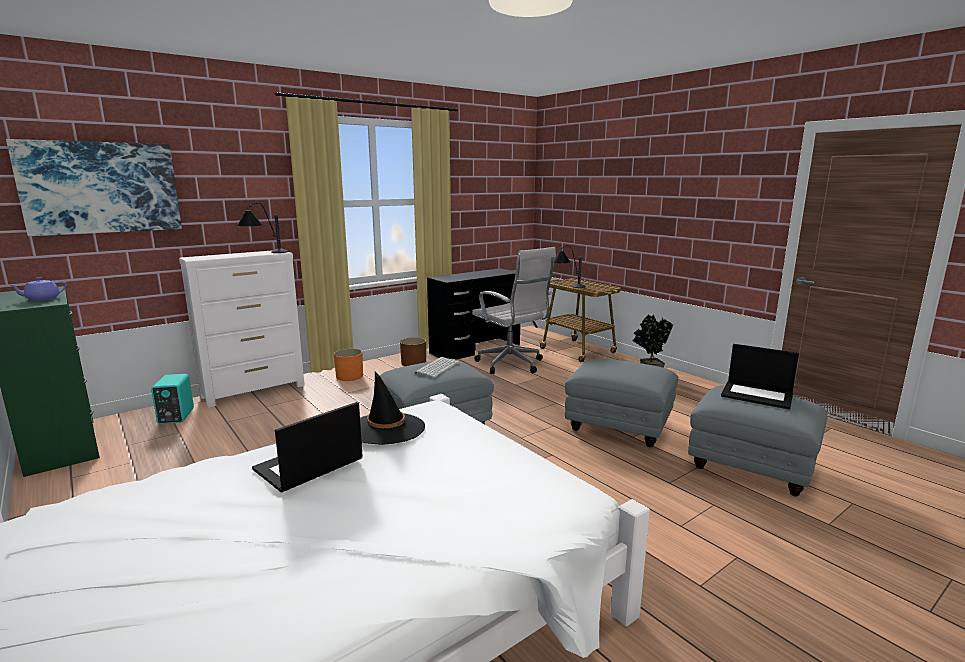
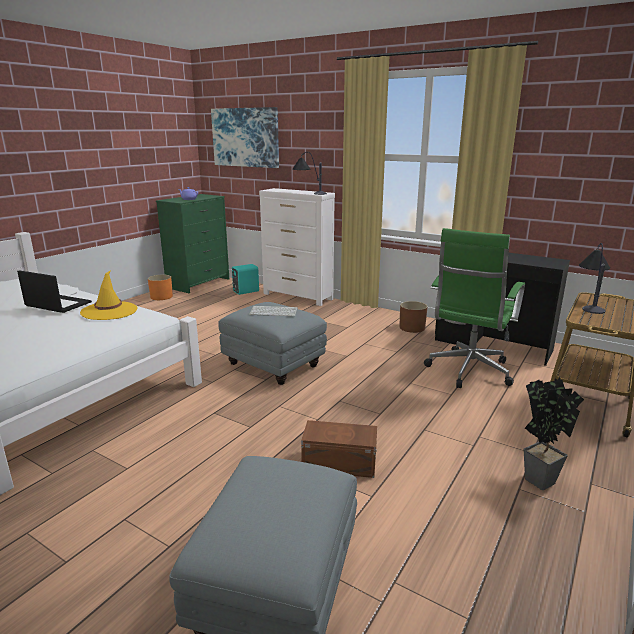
camera: 70 degrees right, 5 degrees up
(349, 376) = (353, 313): orange planter -> orange planter (161, 297)
(386, 429) = (109, 311): black hat -> yellow hat
(512, 365) = (468, 372): white office chair -> green office chair
(620, 428) = (340, 463): grey ottoman -> brown storage box
(757, 395) = (286, 497): laptop -> none

